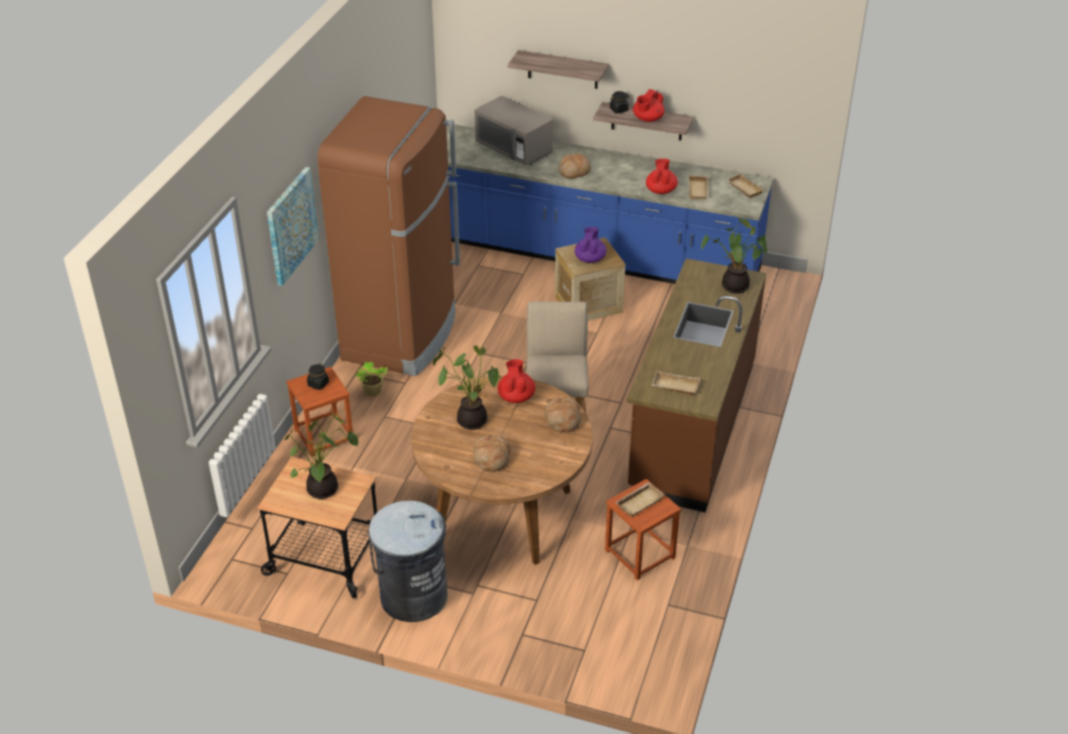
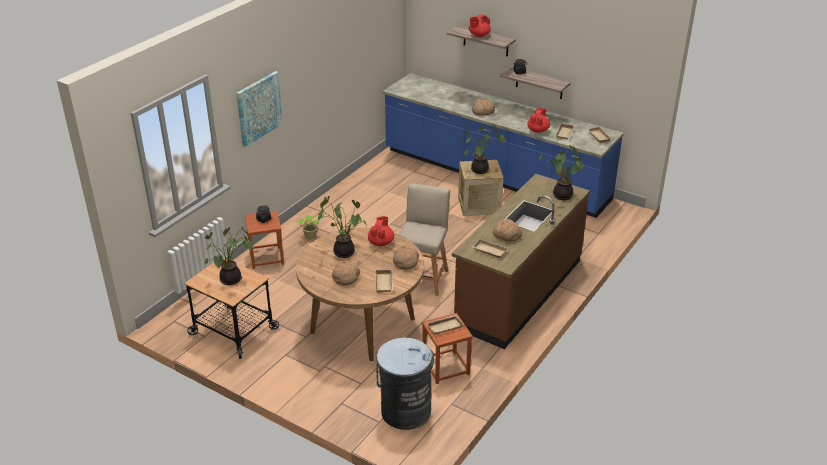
camera: 15 degrees right, 5 degrees down
(401, 336) = (344, 206): brown fridge -> none
(413, 596) = (279, 365): grey trash can -> grey trash can (405, 411)
(514, 150) = (448, 94): grey microwave -> none
(549, 457) = (385, 283): none -> beige tray
(590, 258) = (480, 171): purple teapot -> potted plant
(647, 119) = (537, 80): red teapot -> red teapot (479, 35)
(688, 359) = (507, 235): none -> bread

